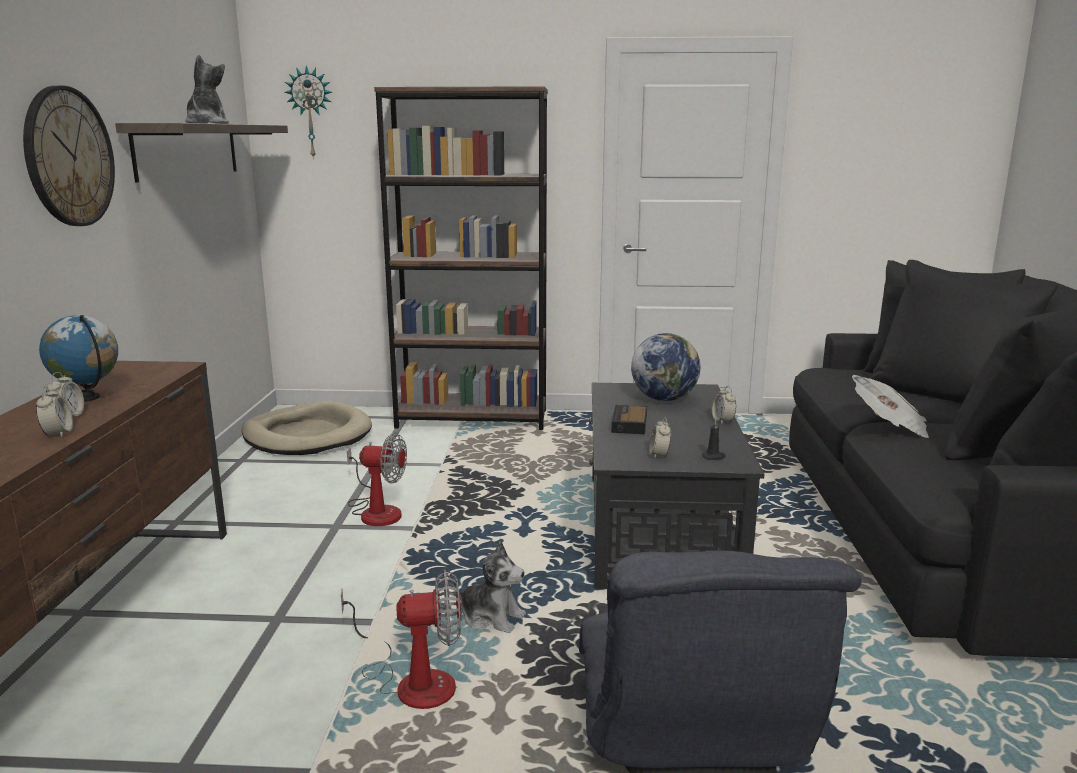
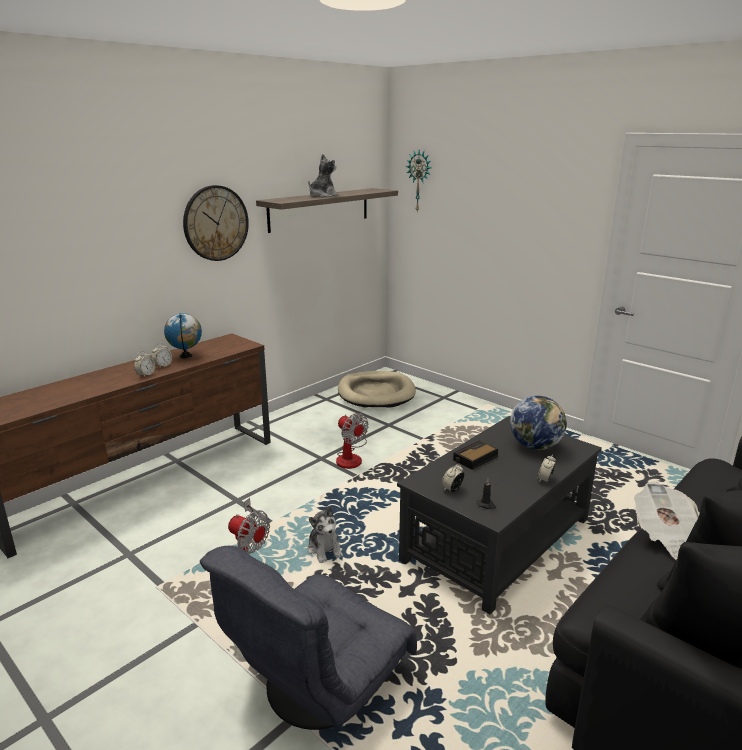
camera: 40 degrees right, 5 degrees up
(472, 419) = (483, 412): brown bookcase -> none

